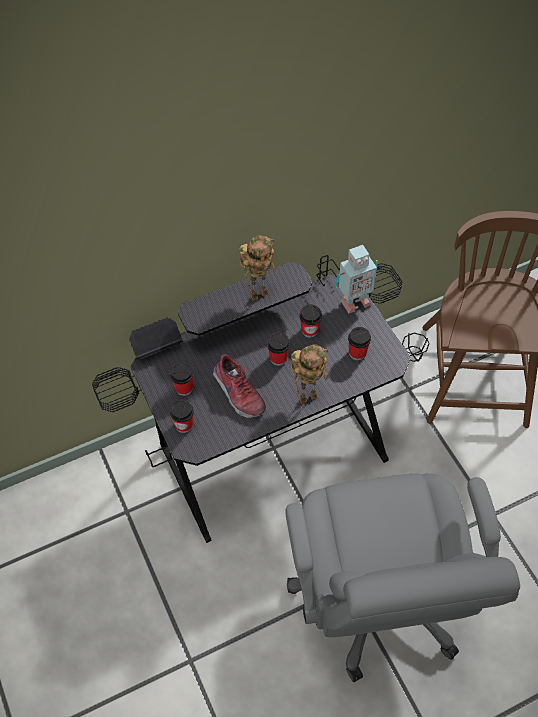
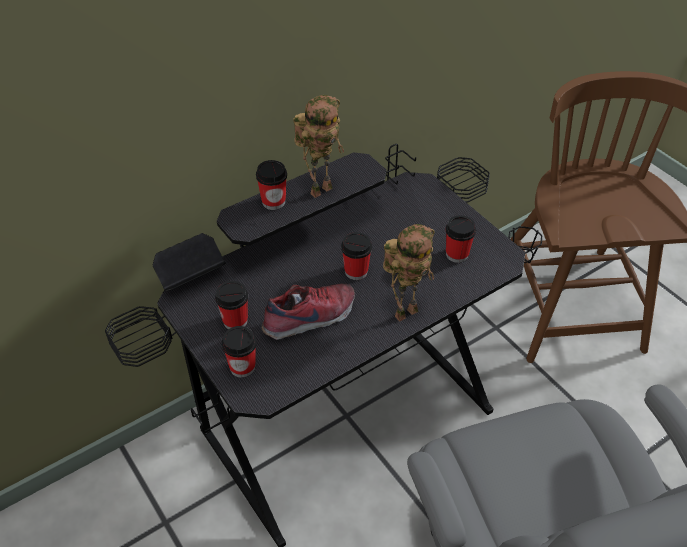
camera: 10 degrees left, 10 degrees down
(237, 393) = (310, 319): shoe -> shoe turned 75 degrees counterclockwise
(309, 330) = (389, 236): cup -> cup (273, 202)
(353, 302) = (436, 199): toy robot -> none

